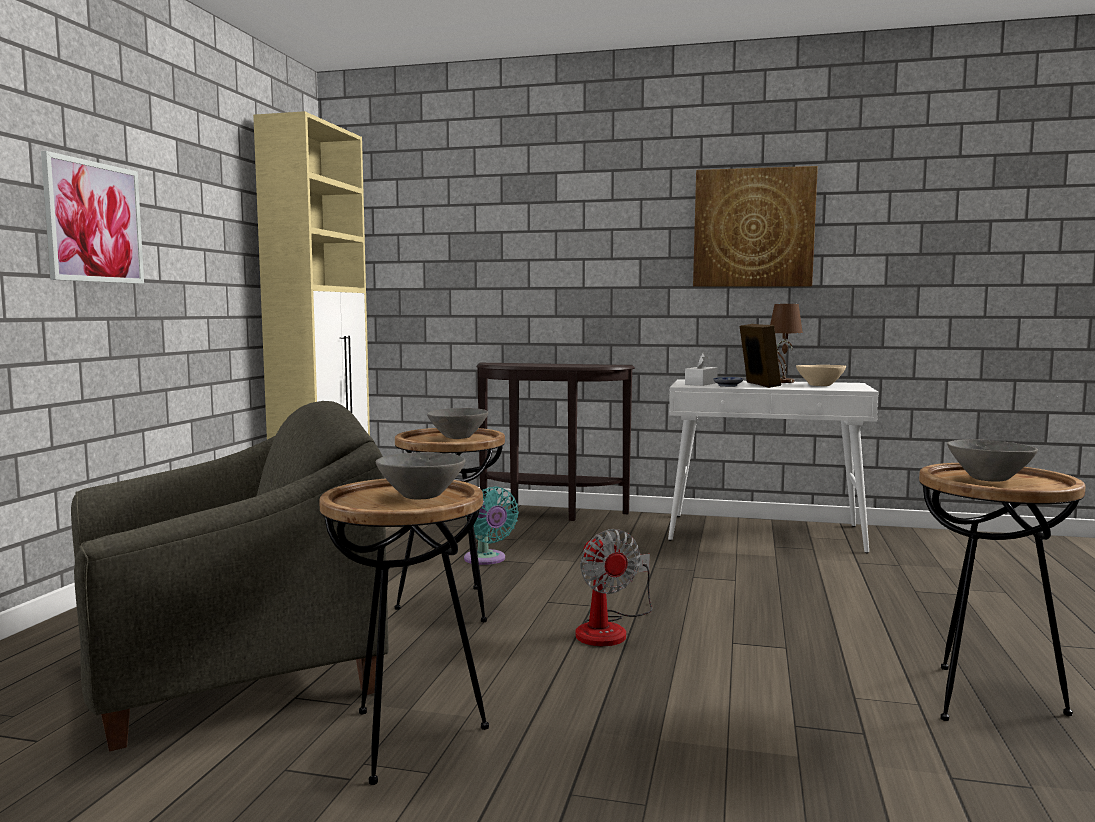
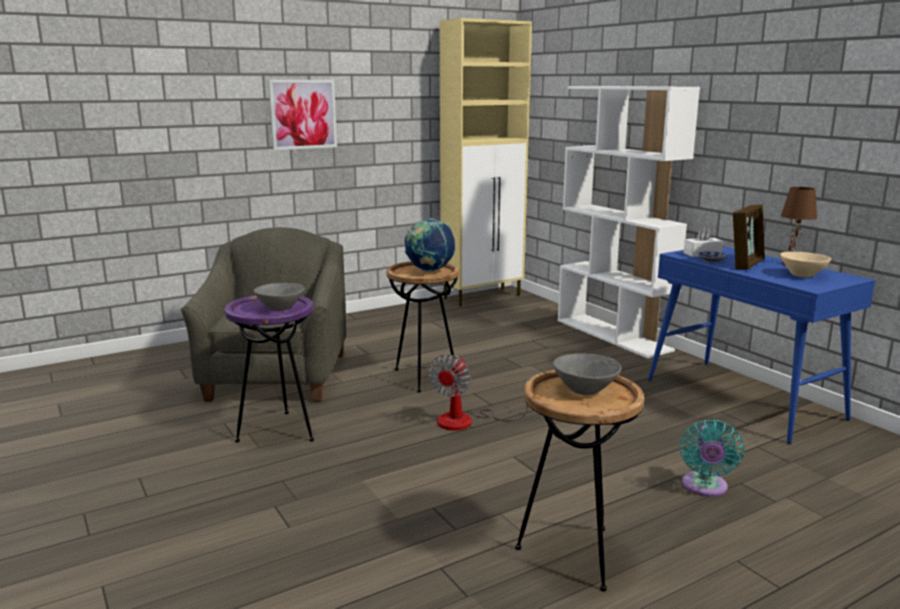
camera: 45 degrees right, 10 degrees up
(232, 676) = (277, 377): grey armchair -> grey armchair turned 105 degrees counterclockwise
(407, 739) = (278, 431): brown side table -> purple side table
(457, 437) = (429, 271): grey bowl -> globe
(487, 559) = (500, 356): turquoise fan -> turquoise fan (704, 487)
(549, 513) = (613, 335): brown console table -> white bookcase
(753, 228) = (798, 106): picture -> none
(766, 533) = (744, 399): white console table -> blue console table

